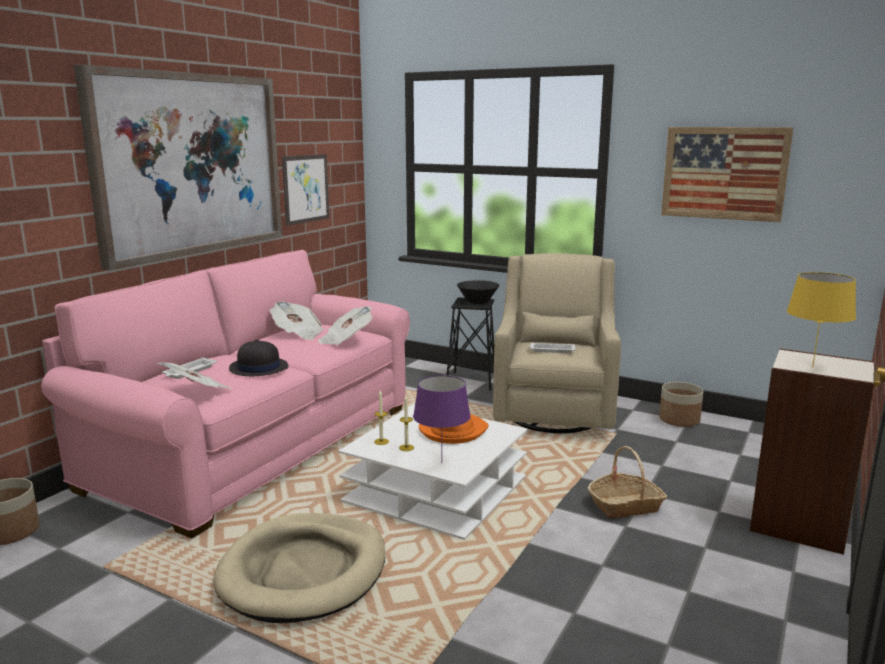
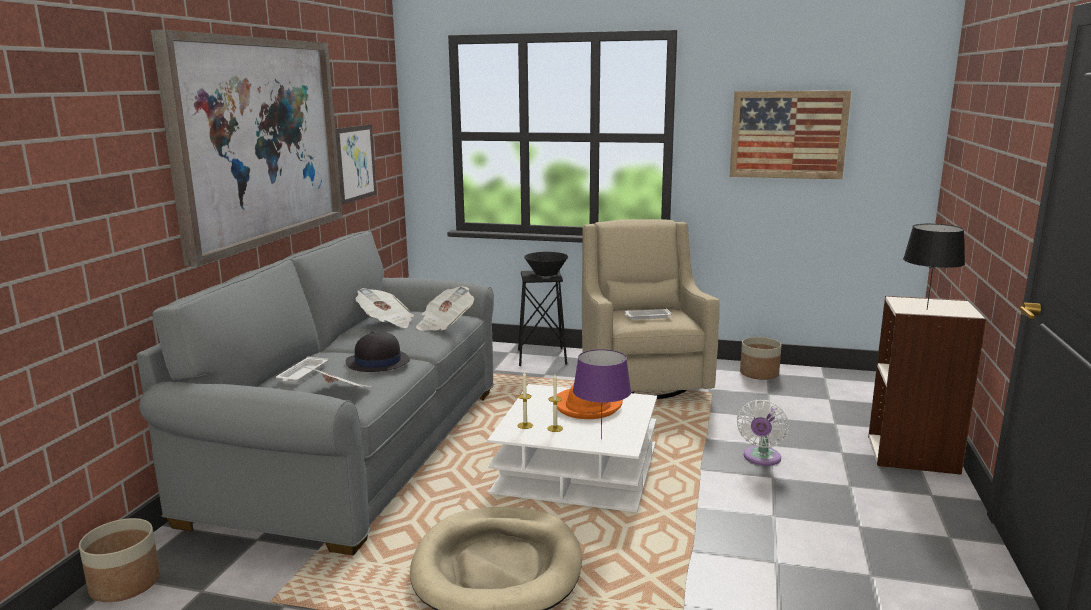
camera: 15 degrees left, 0 degrees up
(257, 446) = (358, 449): pink sofa -> grey sofa
(625, 506) = (761, 458): basket -> white fan
(813, 367) = (927, 309): yellow table lamp -> black table lamp

